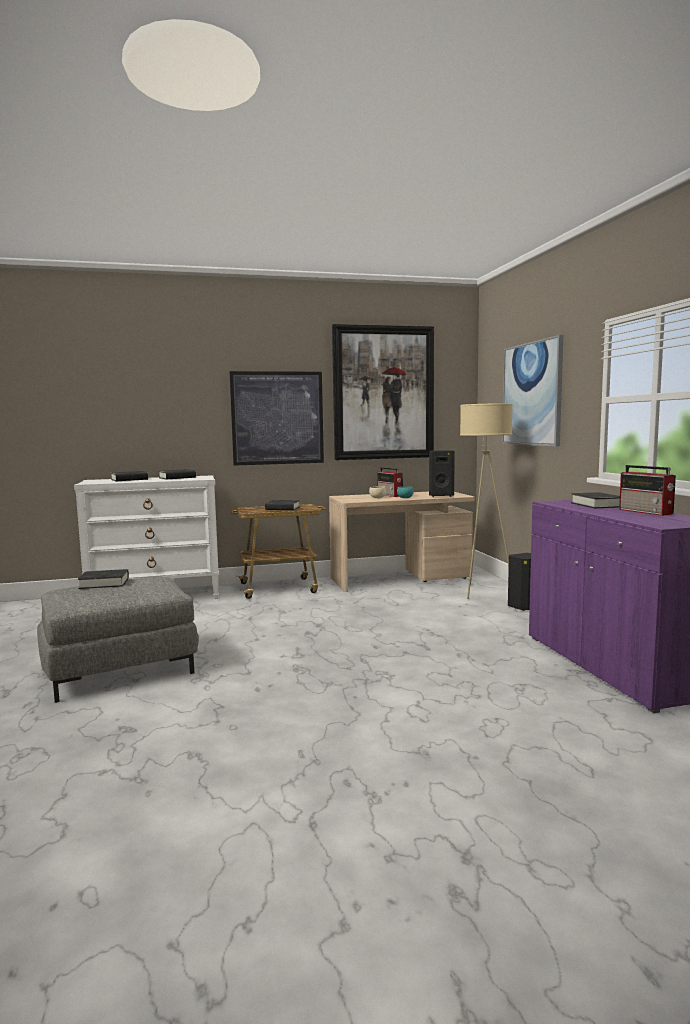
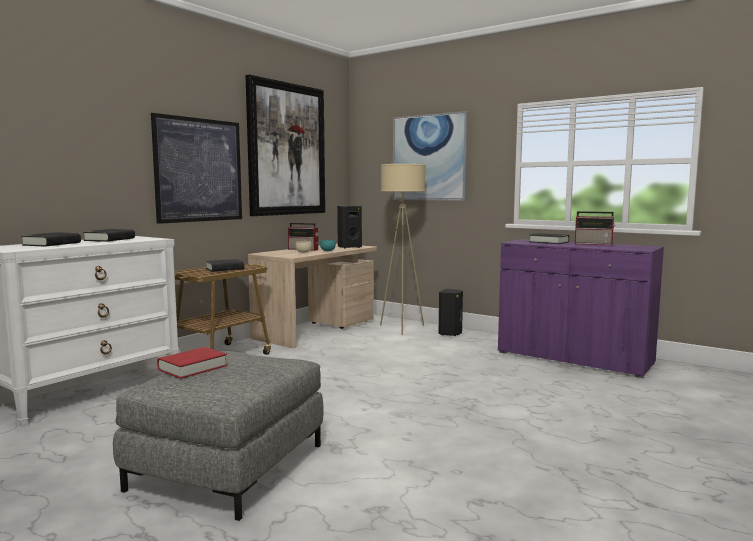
camera: 40 degrees left, 0 degrees up
(104, 583) = (192, 368): black book -> red book

